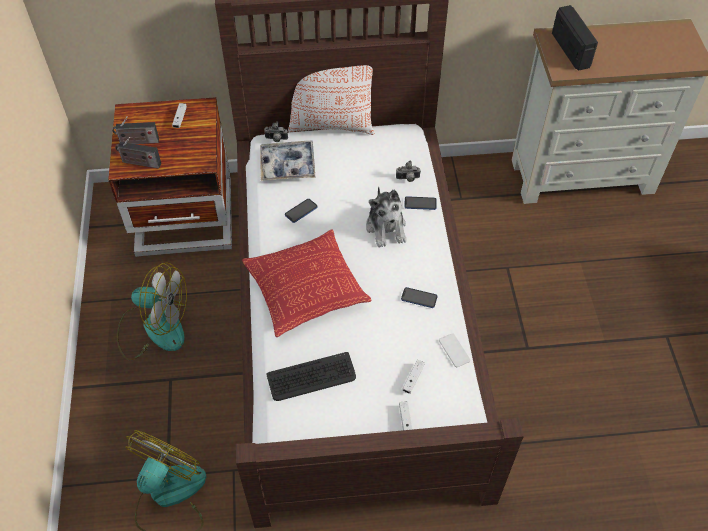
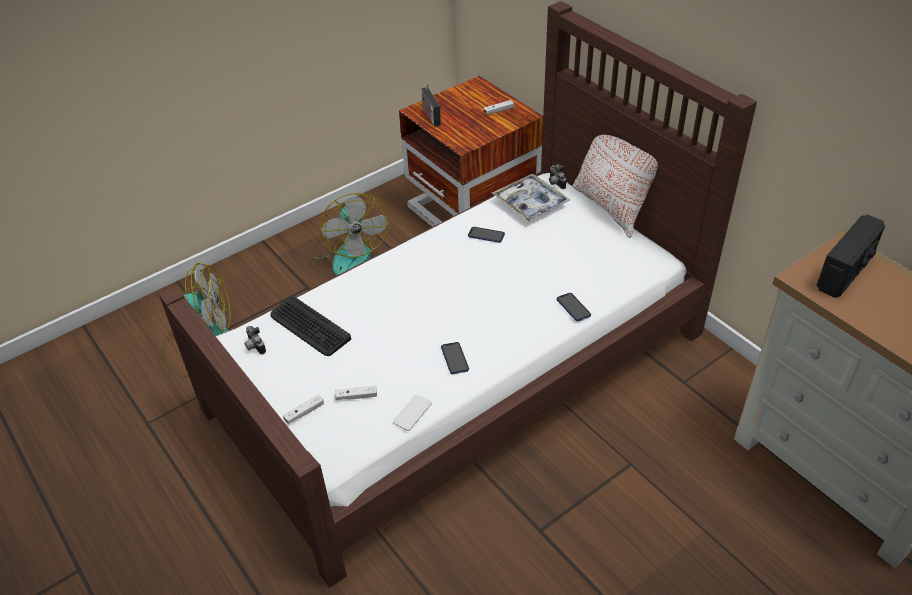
camera: 60 degrees right, 10 degrees down
(137, 142) = (451, 104): radio -> none
(306, 290) = (400, 280): red pillow -> none
(386, 227) = (520, 298): plush toy -> none
(408, 179) = (596, 285): camera -> camera (254, 347)

